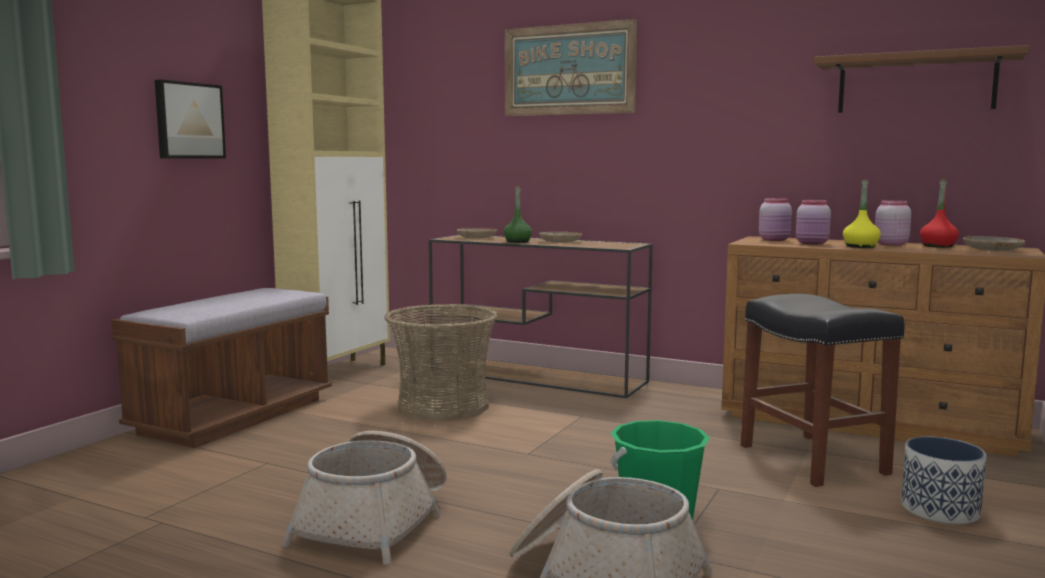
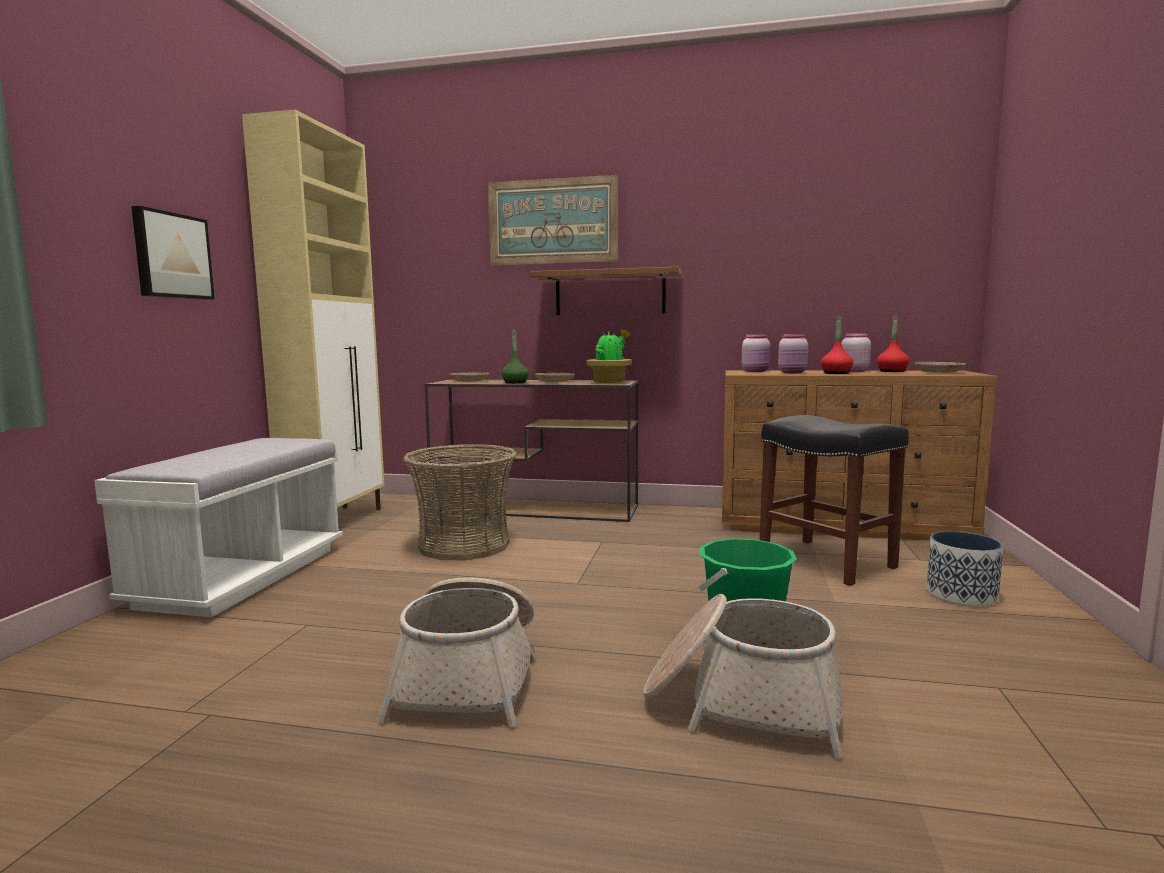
camera: 15 degrees left, 0 degrees up
(234, 416) = (242, 576): brown bench -> white bench
(616, 245) = (610, 382): none -> potted plant
(860, 246) = (836, 373): yellow bottle -> red bottle
(915, 84) = (864, 235): brown shelf -> brown shelf (610, 293)

